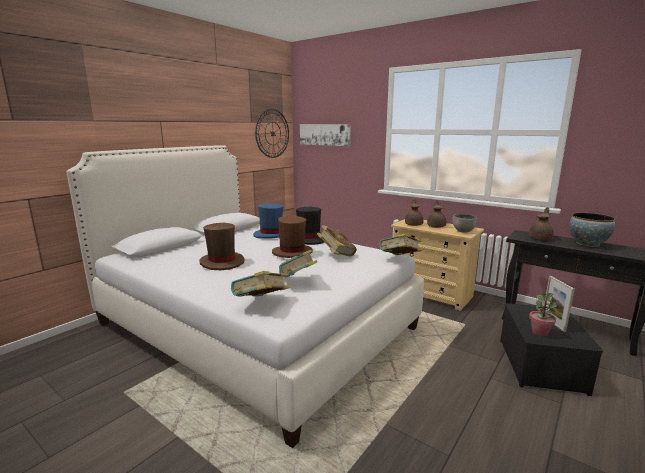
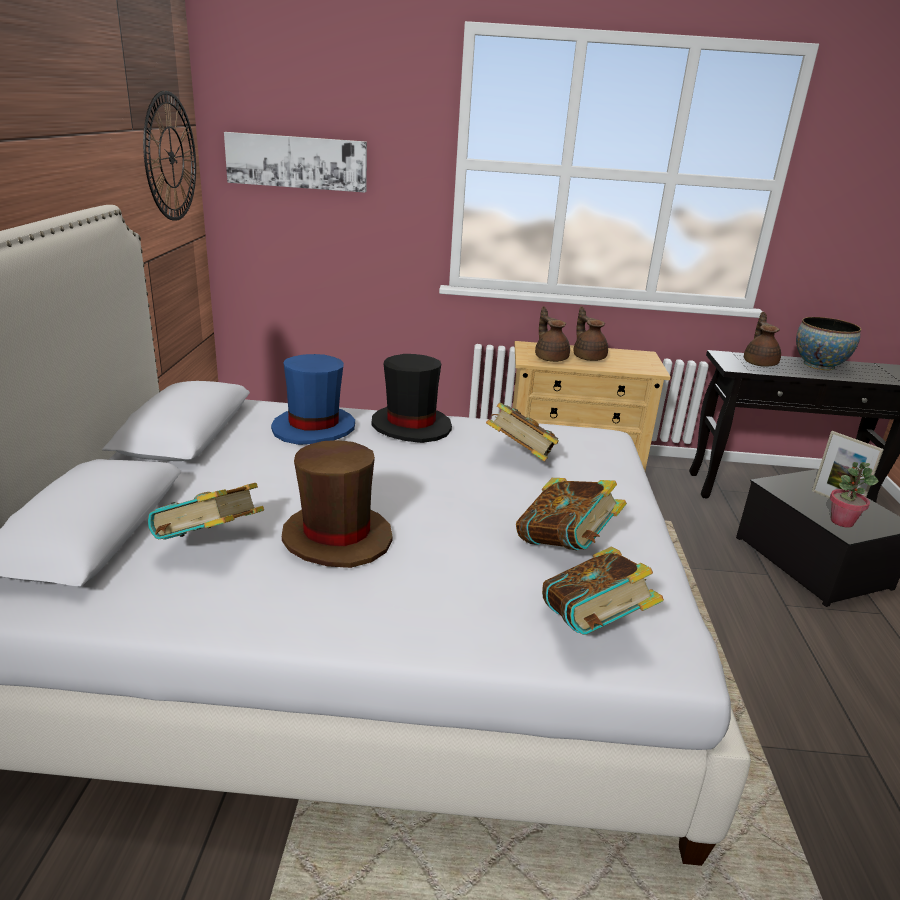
camera: 35 degrees left, 10 degrees up
(292, 252) = (435, 471): brown hat -> none
(400, 259) = (627, 444): book -> book (211, 545)
(463, 231) = (639, 362): grey bowl -> none

